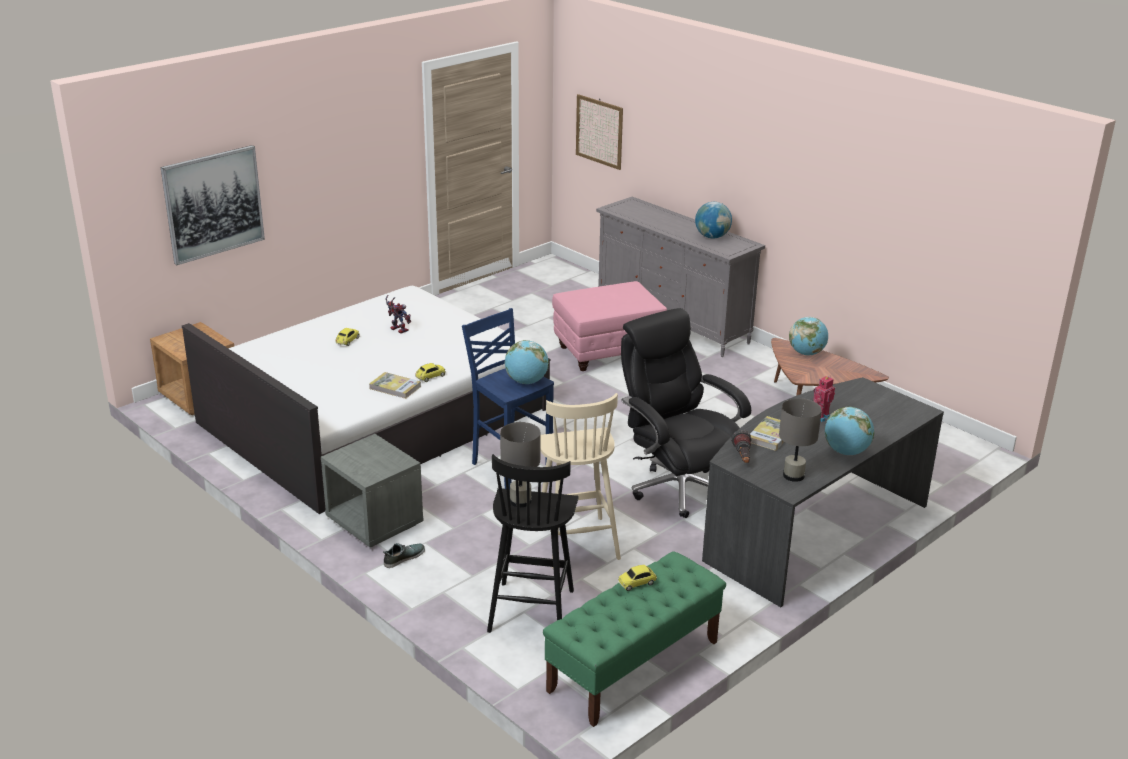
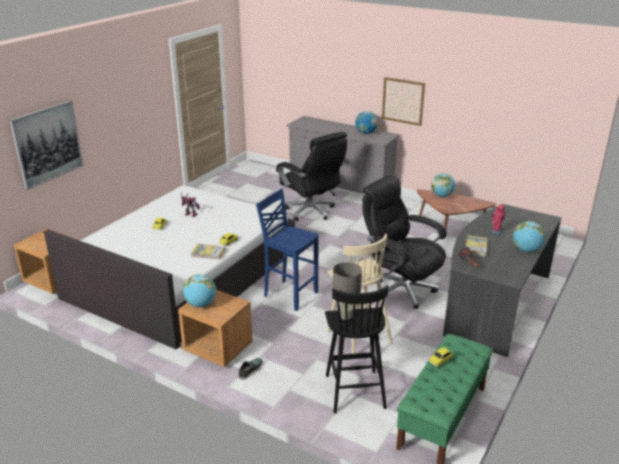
camera: 15 degrees left, 0 degrees up
(374, 522) = (217, 348): grey nightstand -> brown nightstand
(526, 382) = (301, 236): globe -> globe (201, 304)
(599, 130) = (277, 77): picture -> picture (403, 100)
(607, 352) = (312, 212): pink ottoman -> black office chair
(793, 476) = (507, 270): grey table lamp -> none

